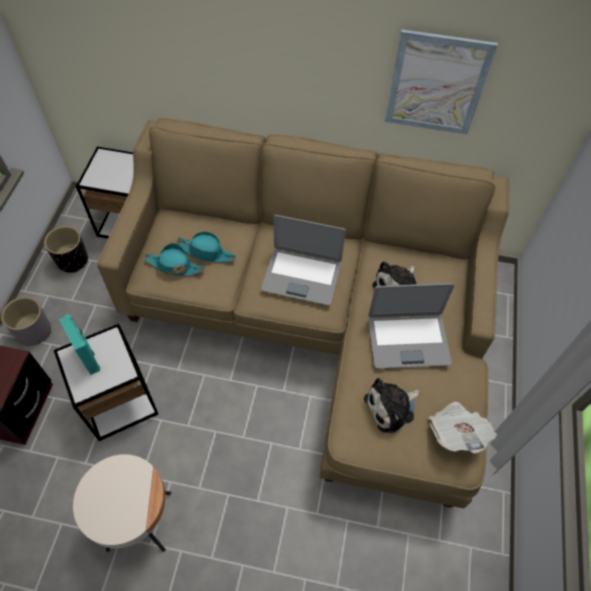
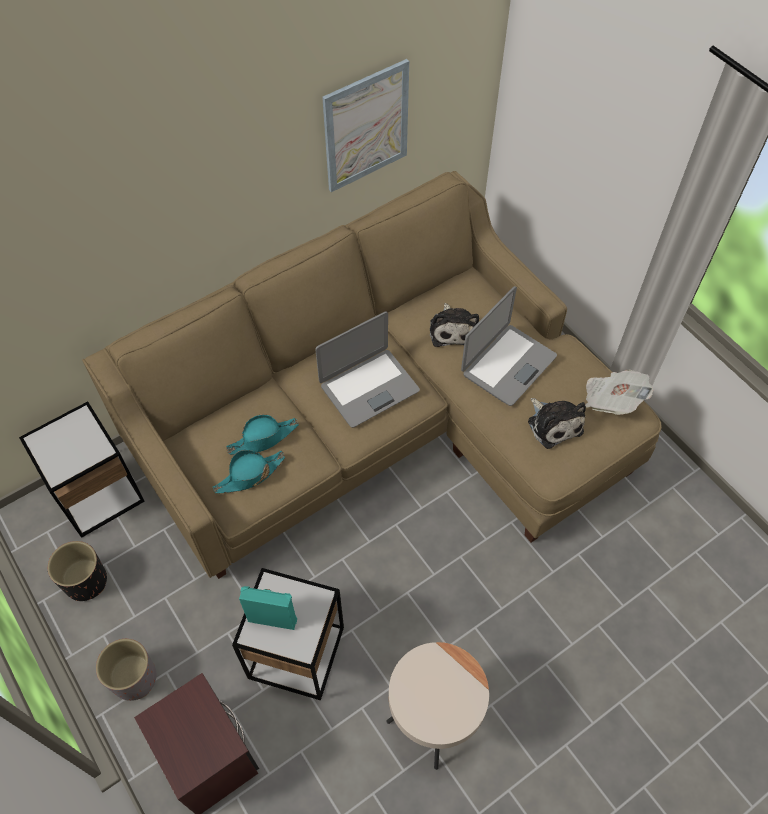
camera: 45 degrees left, 0 degrees up
(392, 407) = (553, 424): plush toy -> plush toy turned 45 degrees counterclockwise

